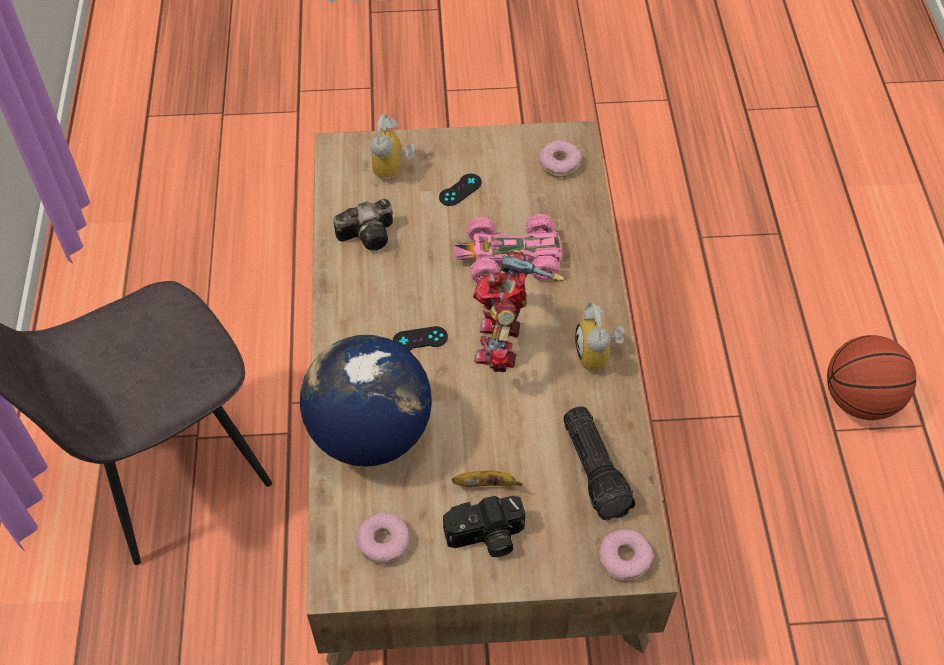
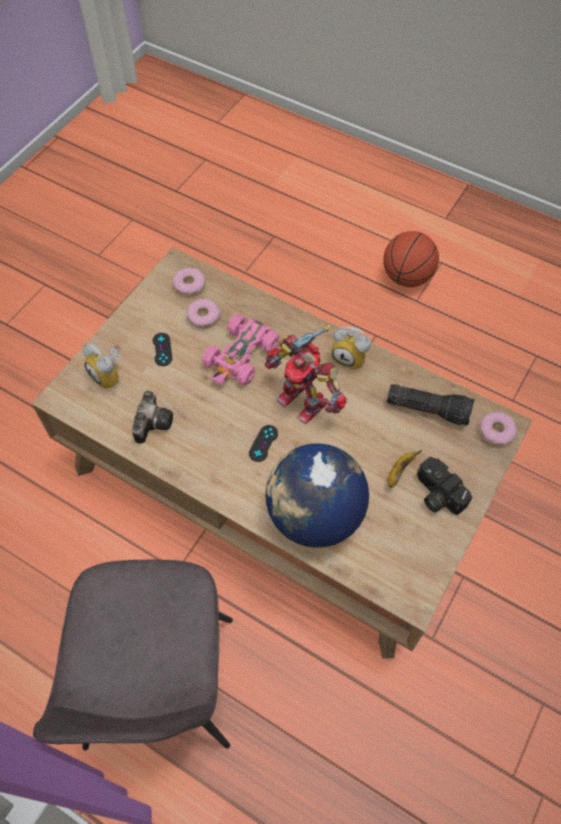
camera: 55 degrees left, 5 degrees up
(384, 542) = (401, 554): donut -> donut (204, 317)
(486, 538) = (436, 494): camera -> camera turned 120 degrees clockwise

